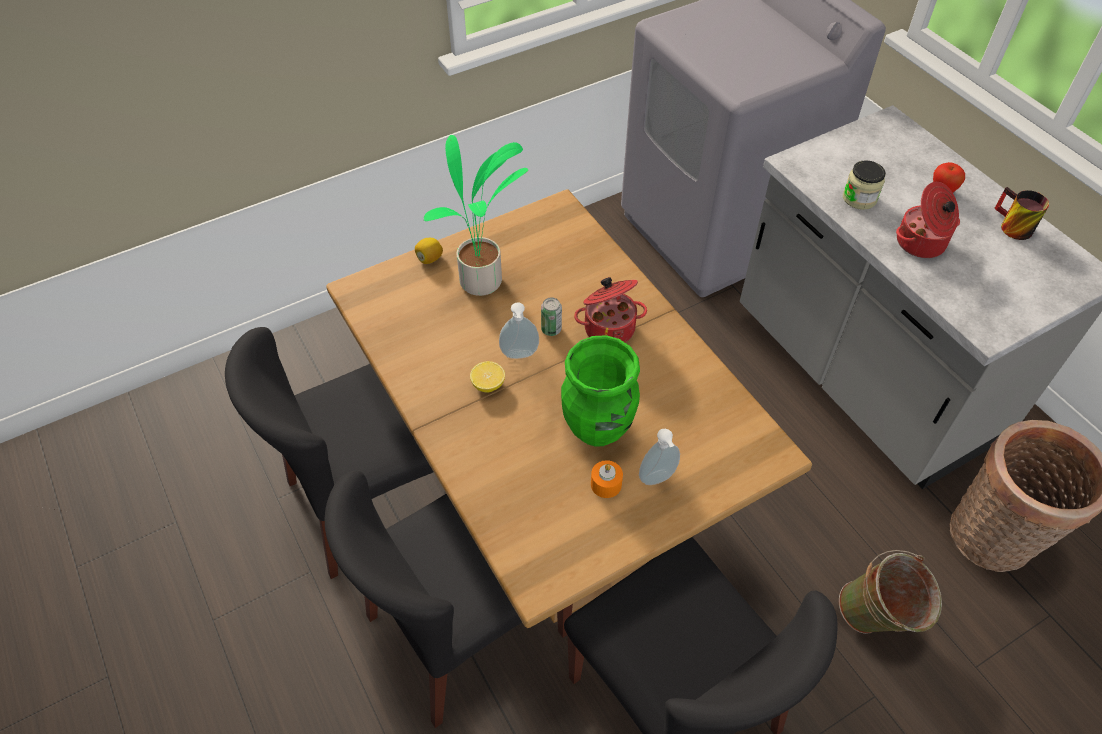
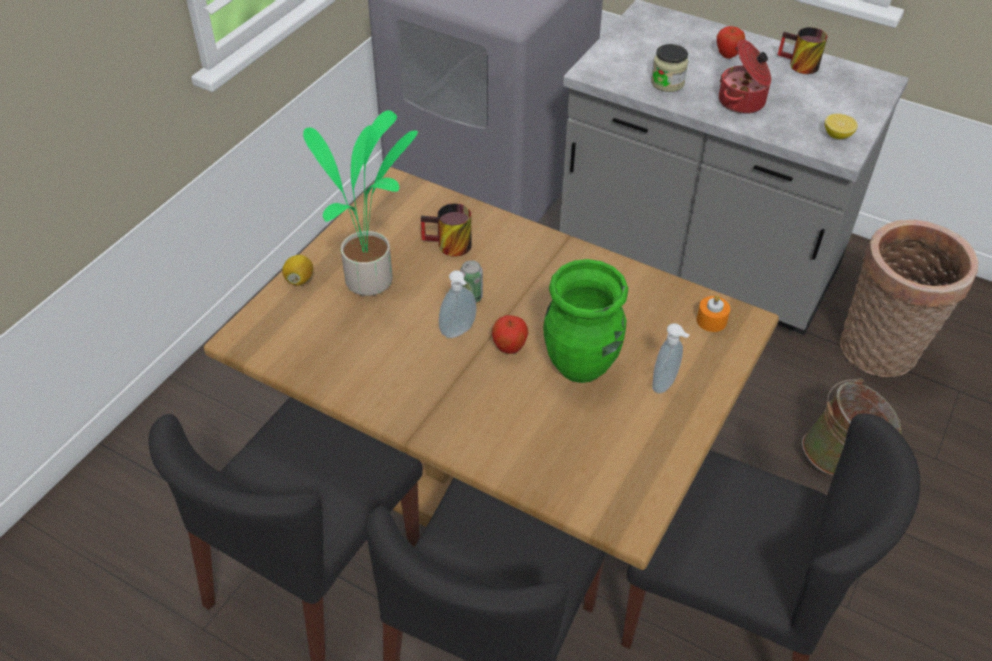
camera: 30 degrees left, 5 degrees down
(488, 385) = (448, 371): lemon -> lemon (837, 135)
(549, 387) = (509, 348): none -> apple
(563, 277) = (448, 246): none -> mug
(606, 484) = (624, 409): orange candle -> orange candle (711, 320)
(609, 327) = (524, 273): cooking pot -> none

